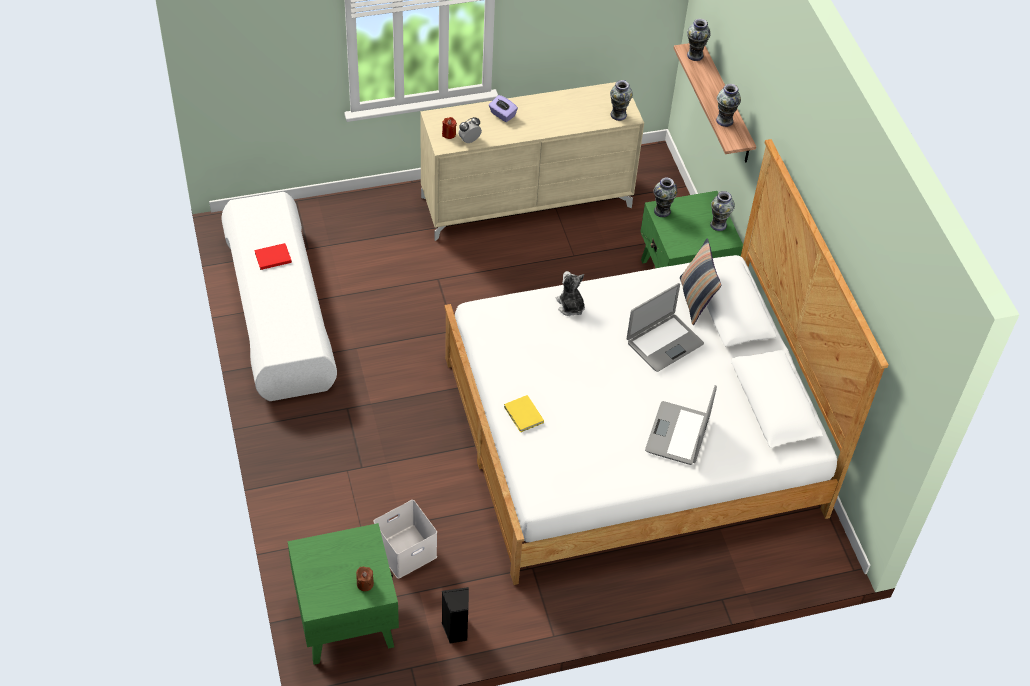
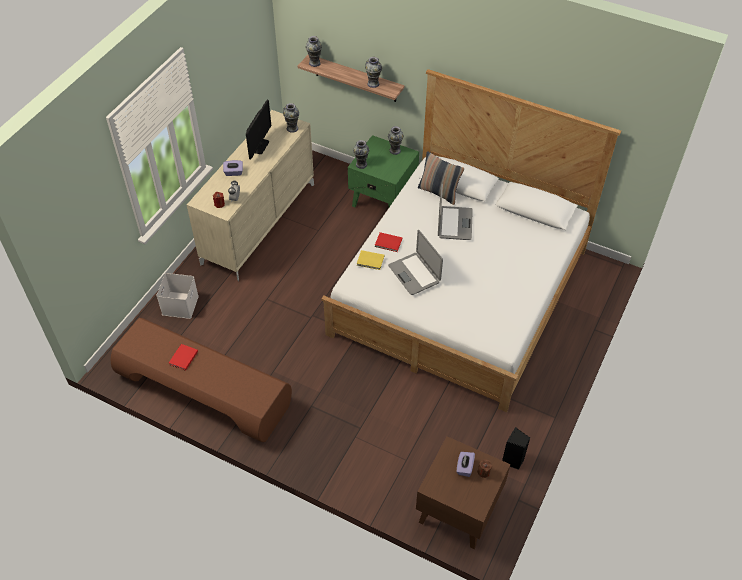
camera: 45 degrees left, 0 degrees up
(278, 311) = (203, 390): white bench -> brown bench
(346, 619) = (457, 510): green nightstand -> brown nightstand
(354, 563) = (464, 467): none -> purple tissue box
(406, 550) = (437, 446): white storage box -> white storage box (179, 304)
(523, 415) = (442, 315): yellow book -> yellow book (371, 261)
(561, 107) = (259, 146): none -> monitor
(570, 306) = (389, 243): plush toy -> red book
(678, 434) = (519, 260): laptop -> laptop (414, 274)

